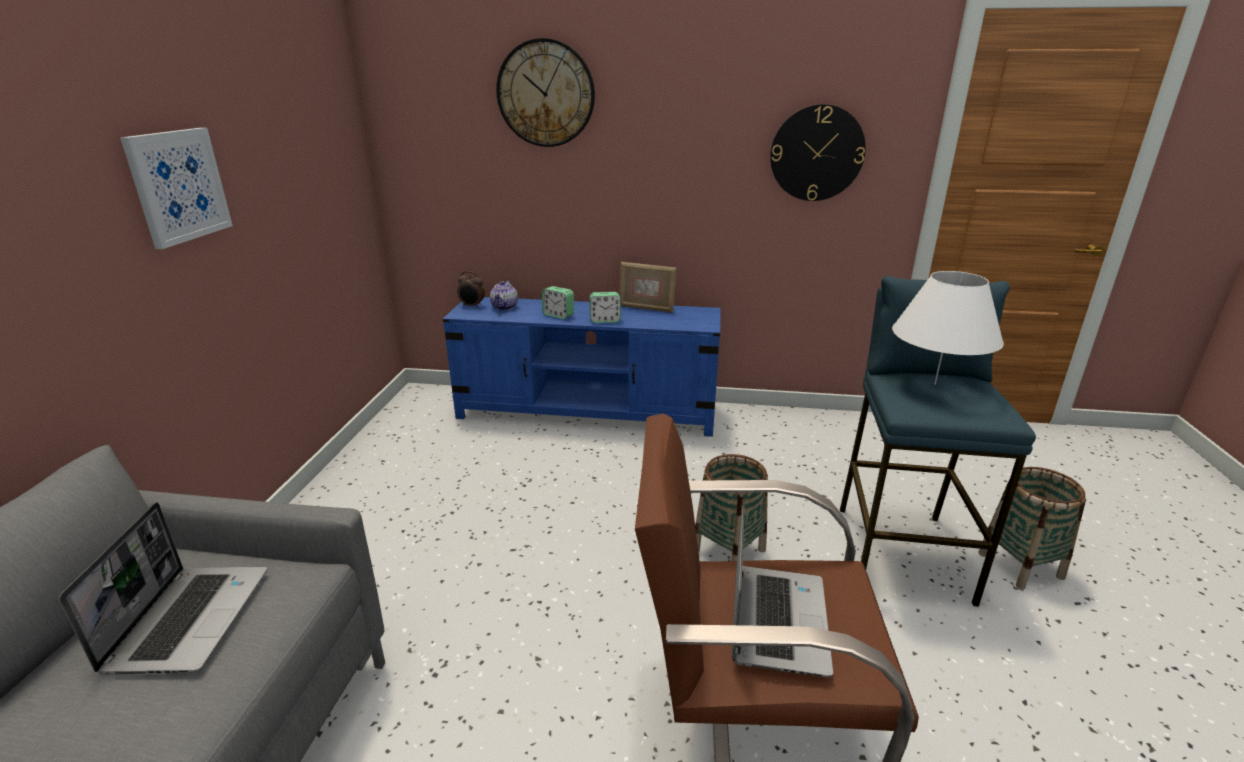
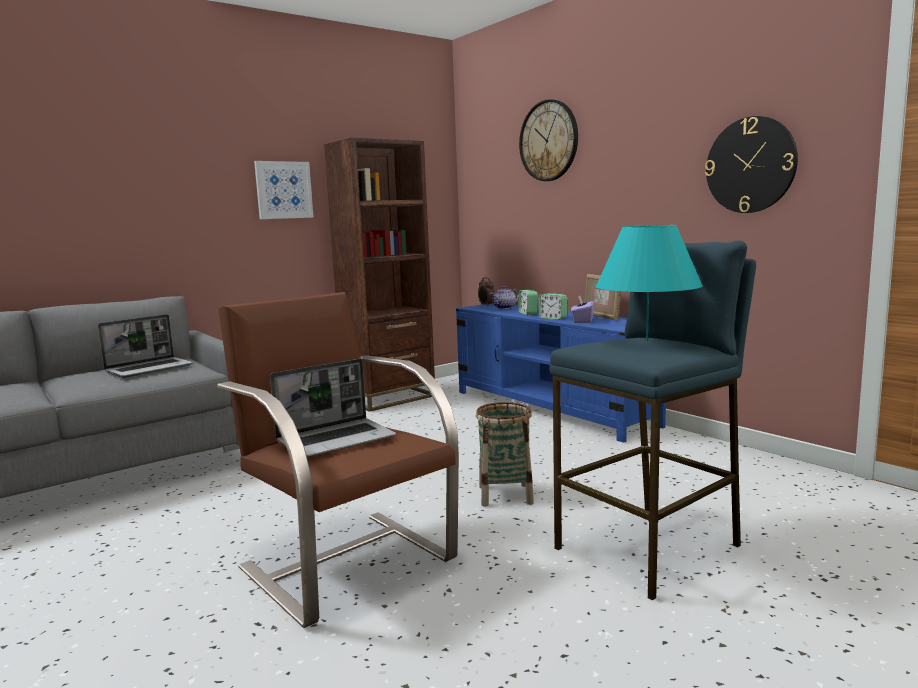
camera: 45 degrees right, 15 degrees down
(381, 457) = (389, 398): none -> brown bookcase
(645, 320) = (582, 321): none -> purple tissue box
(934, 384) = (647, 341): white table lamp -> turquoise table lamp
(1020, 565) = (768, 603): basket -> none

